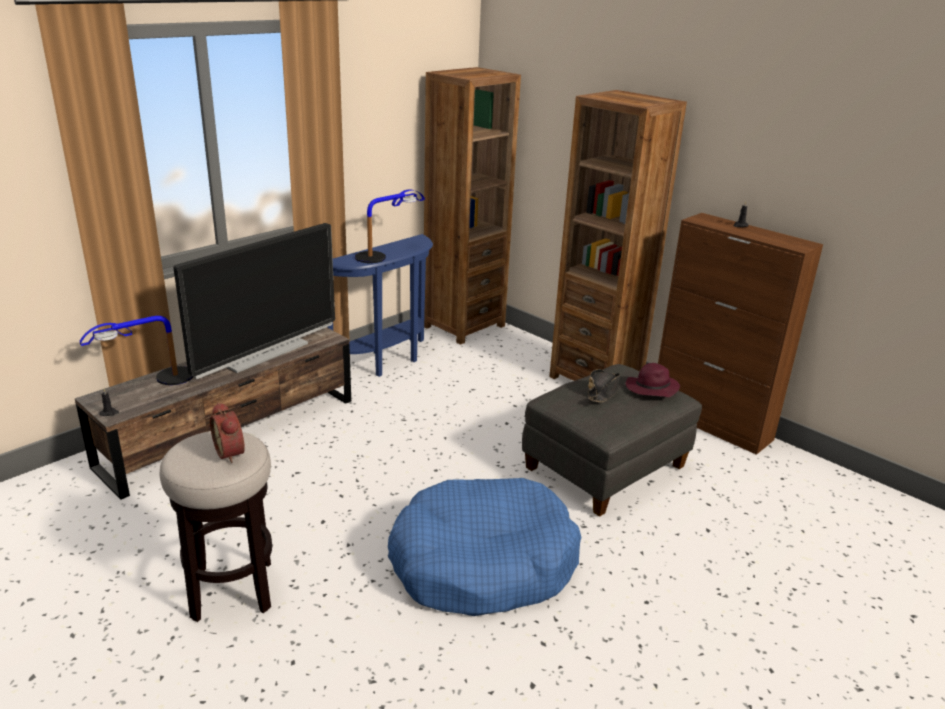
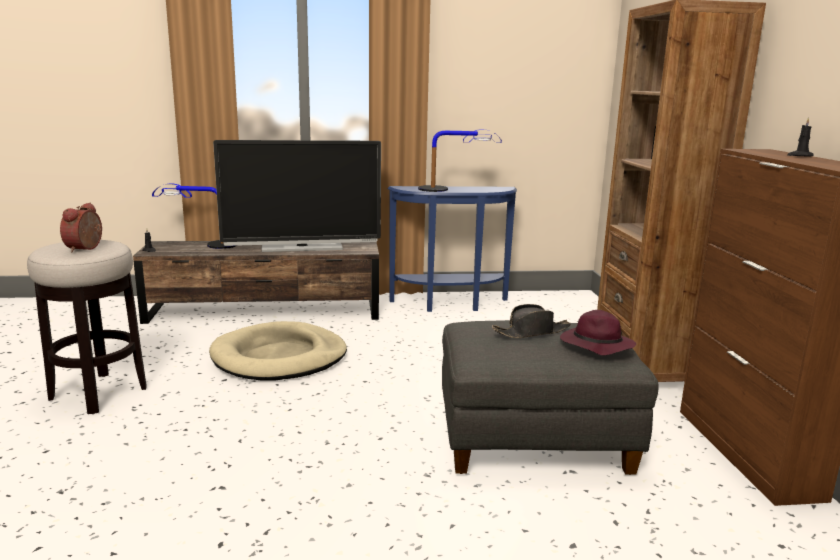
camera: 40 degrees right, 10 degrees down
(332, 477) = (279, 357): none -> beige dog bed
(463, 326) = (562, 300): brown bookcase -> none
(482, 563) = (283, 458): blue dog bed -> none

